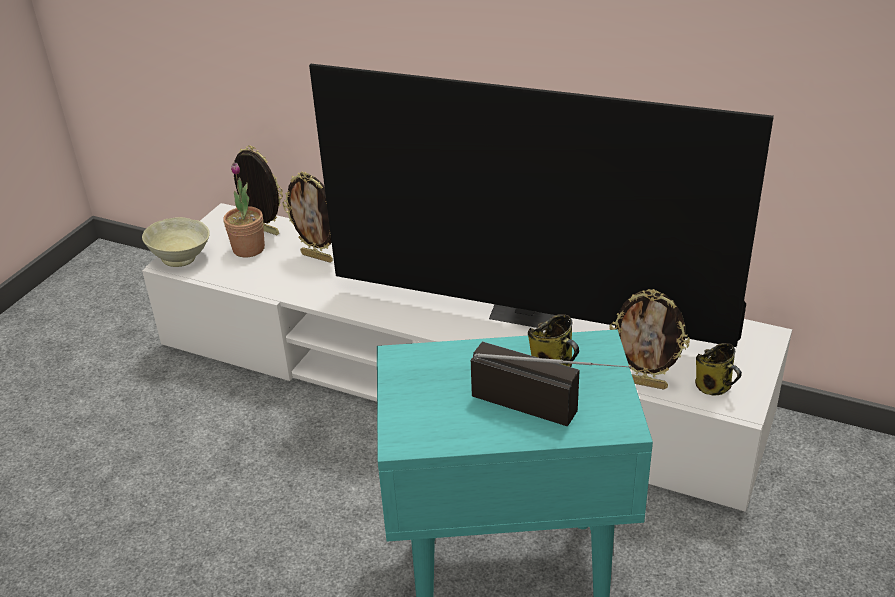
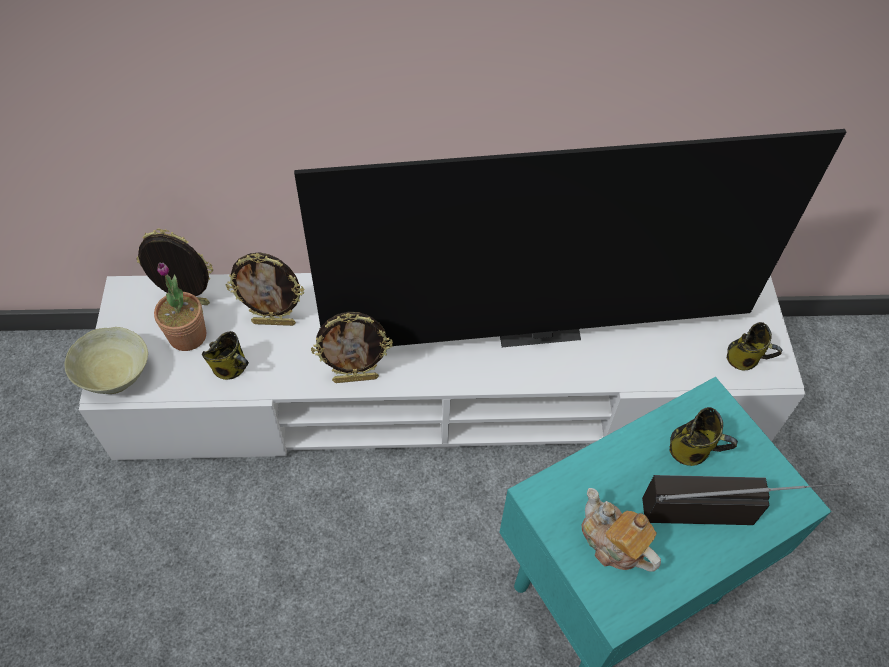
camera: 30 degrees left, 20 degrees up
(265, 275) = (231, 368): none -> mug
(433, 400) = (613, 543): none -> teapot
(644, 383) = (685, 377): picture frame -> picture frame (356, 378)

